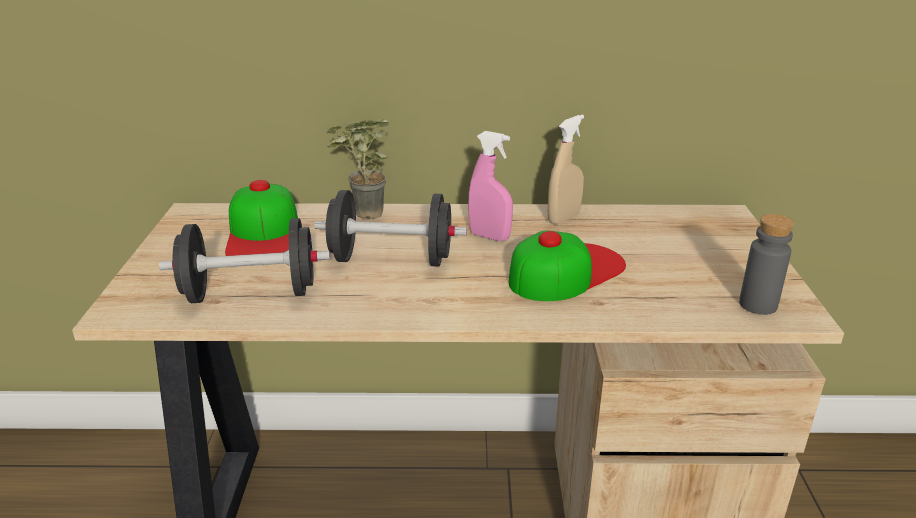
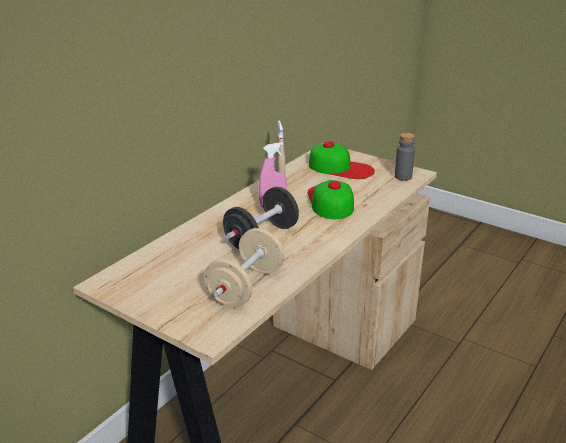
camera: 55 degrees left, 0 degrees up
(251, 293) = (245, 287): black dumbbell -> beige dumbbell
(264, 234) = (176, 266): cap -> cap (341, 168)
(362, 216) = (198, 230): potted plant -> none

